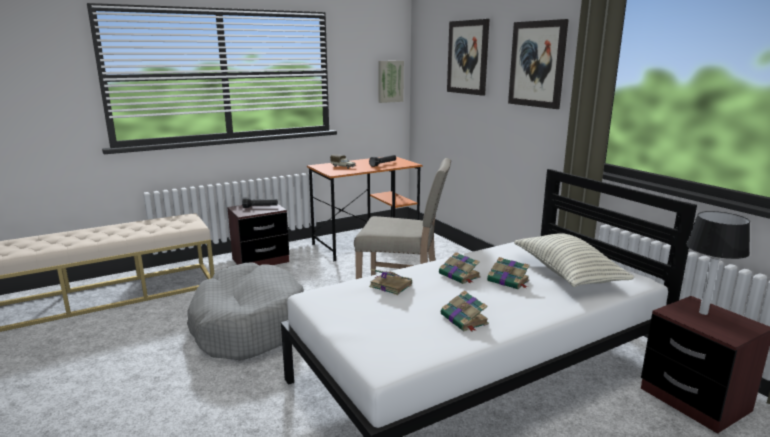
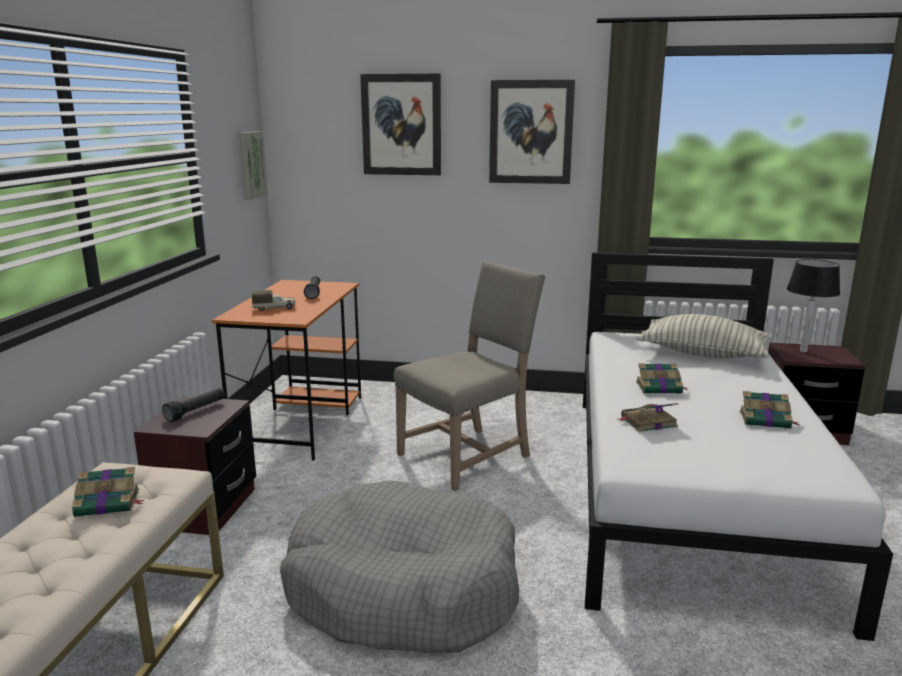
camera: 50 degrees left, 0 degrees up
(509, 281) = (698, 376): book -> book (109, 503)

